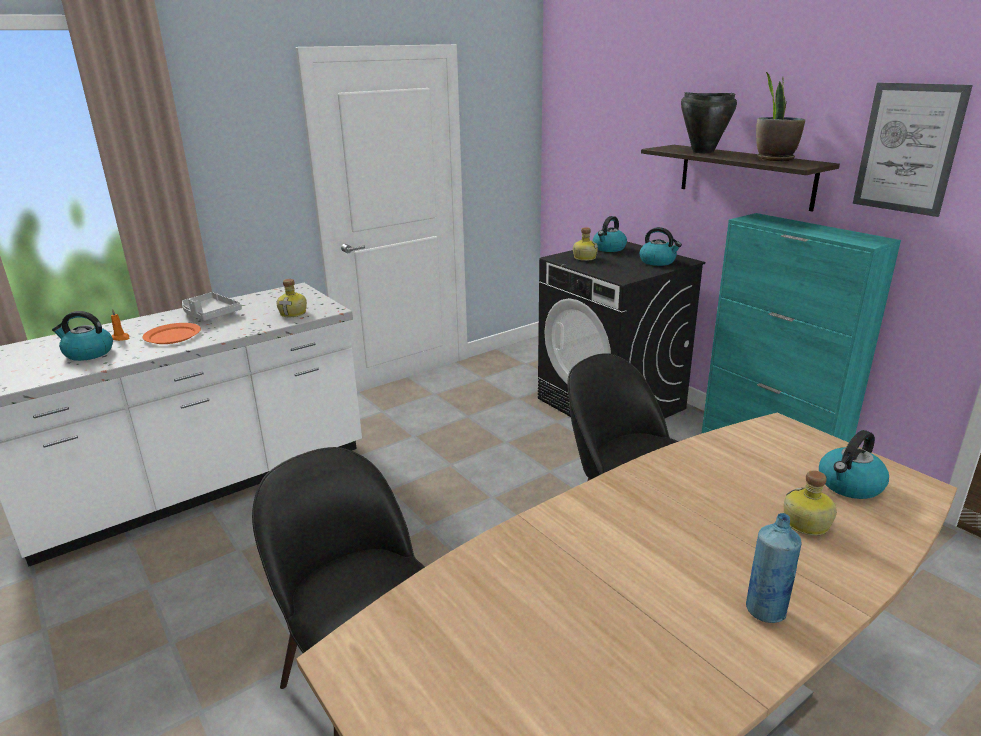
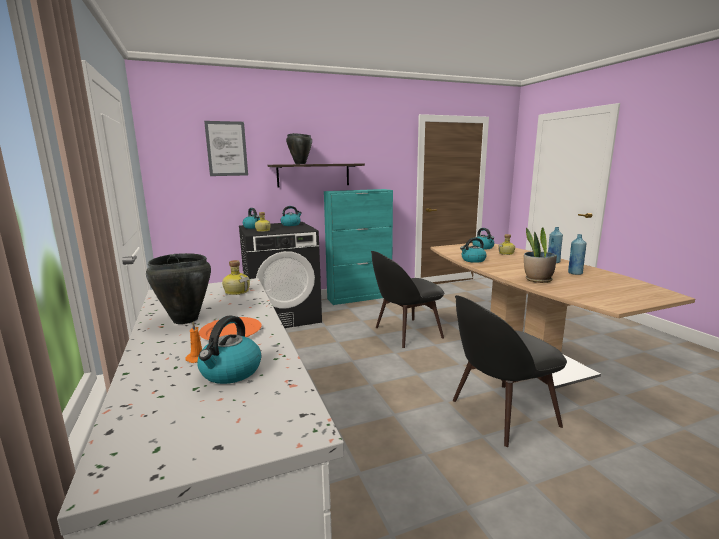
camera: 75 degrees left, 10 degrees down
(210, 314) = (185, 320): grey tray -> black cooking pot
(641, 640) = (575, 273): none -> blue bottle
(673, 471) = (473, 260): none -> kettle
(774, 159) = (336, 163): potted plant -> potted plant (537, 280)
(908, 148) = (378, 155): picture -> picture (226, 149)

